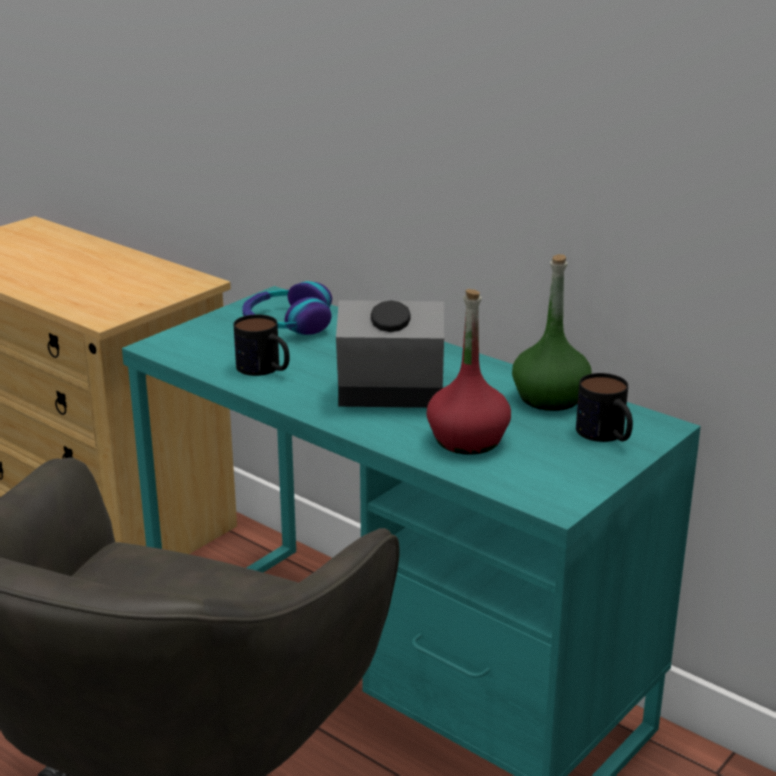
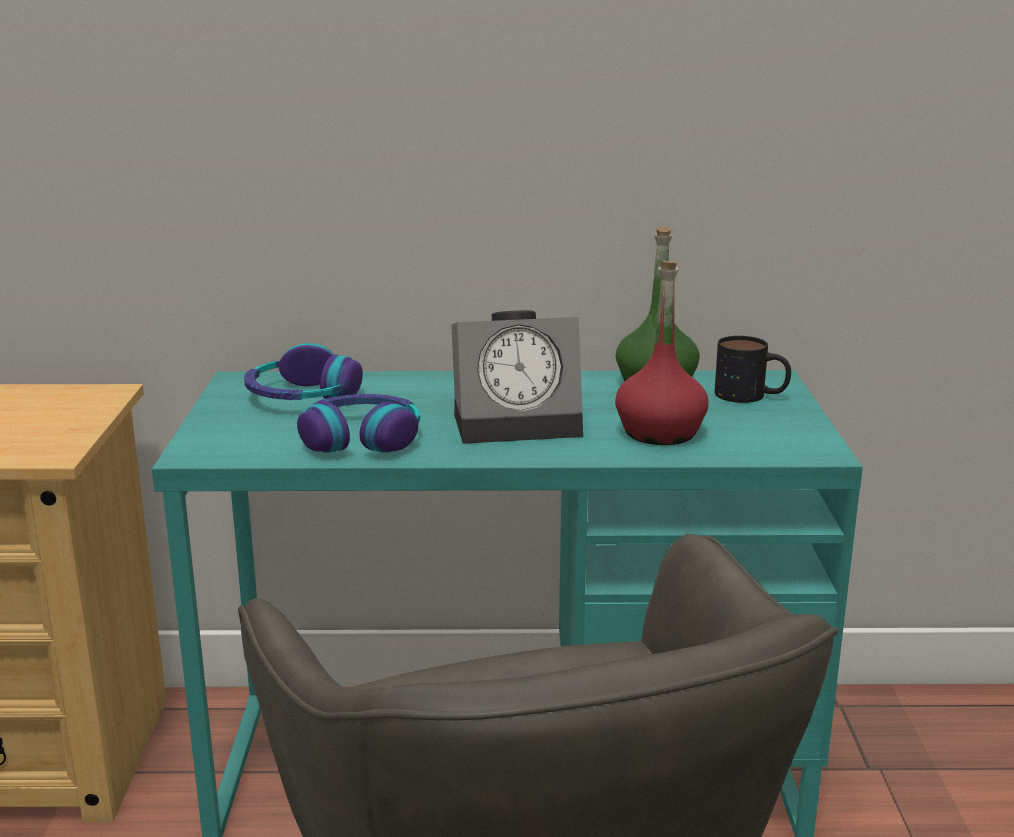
camera: 40 degrees left, 5 degrees down
(265, 369) = (361, 438): mug -> headphones
(387, 394) = (520, 422): alarm clock -> alarm clock turned 150 degrees counterclockwise

